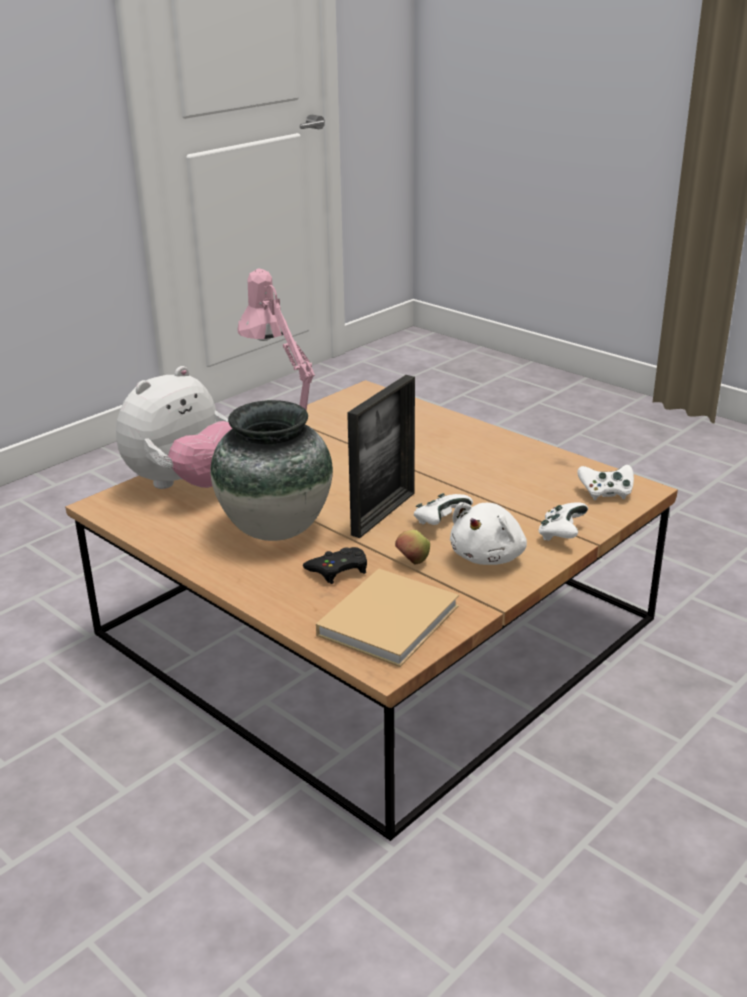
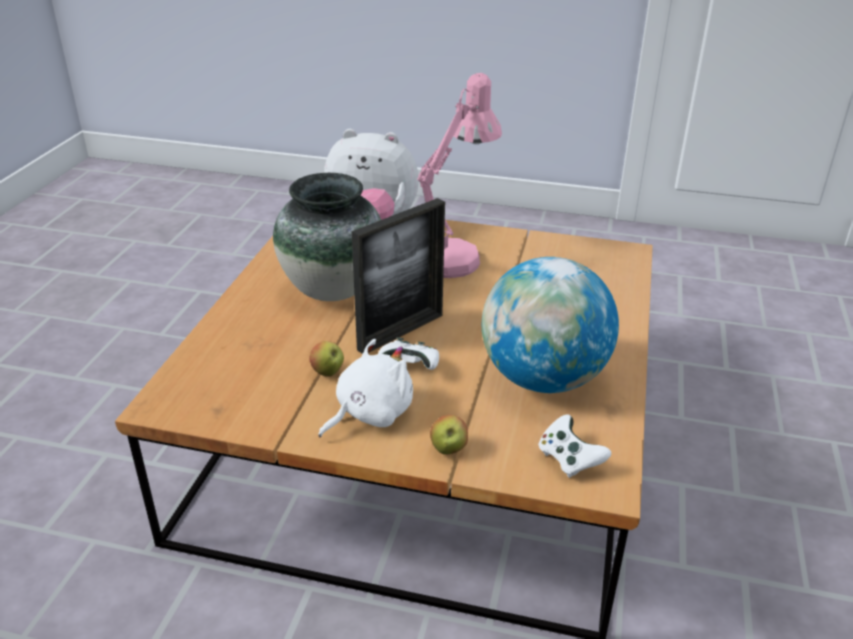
camera: 60 degrees right, 5 degrees up
(338, 570) = (289, 339): black game controller -> none
(383, 513) = (401, 332): picture frame -> picture frame turned 45 degrees counterclockwise
(391, 618) = (228, 388): beige book -> none
(489, 556) = (369, 413): white plush toy -> white plush toy turned 135 degrees clockwise
(505, 474) = (543, 379): none -> globe
(561, 534) = (448, 449): white game controller -> apple

